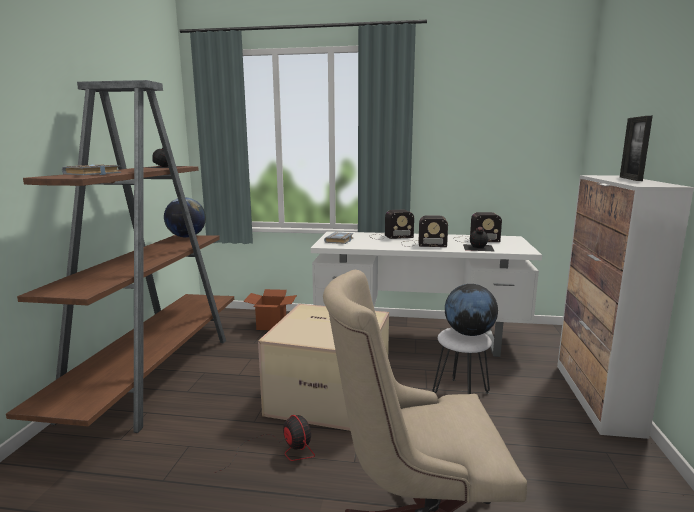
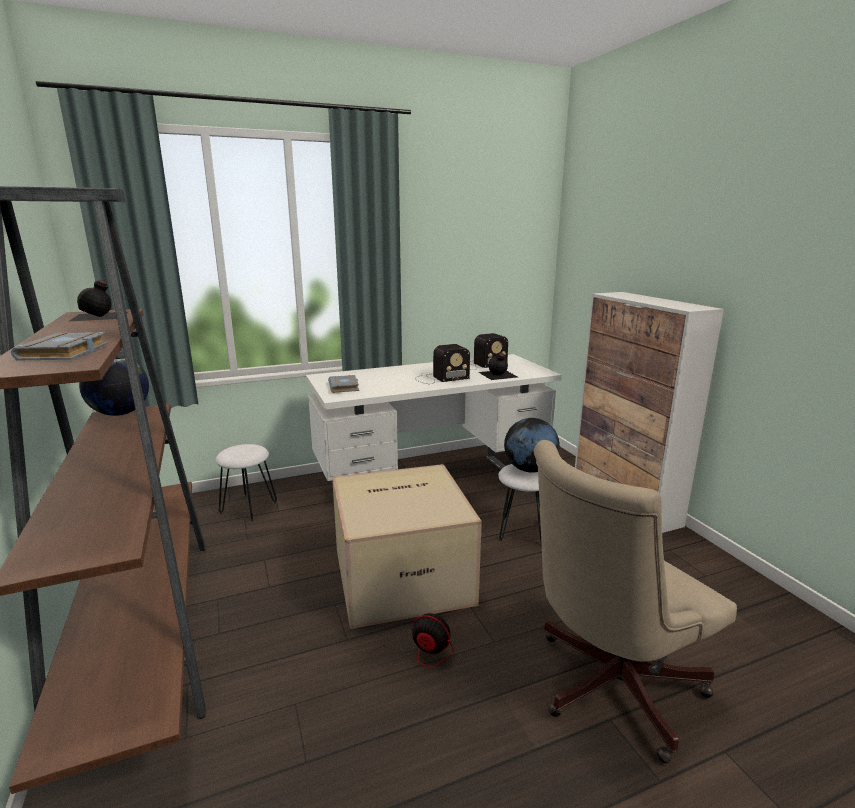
camera: 30 degrees left, 5 degrees up
(271, 325) = (248, 507): cardboard box -> white stool
(389, 236) = (390, 372): radio -> none
(630, 179) = (649, 298): picture frame -> none

